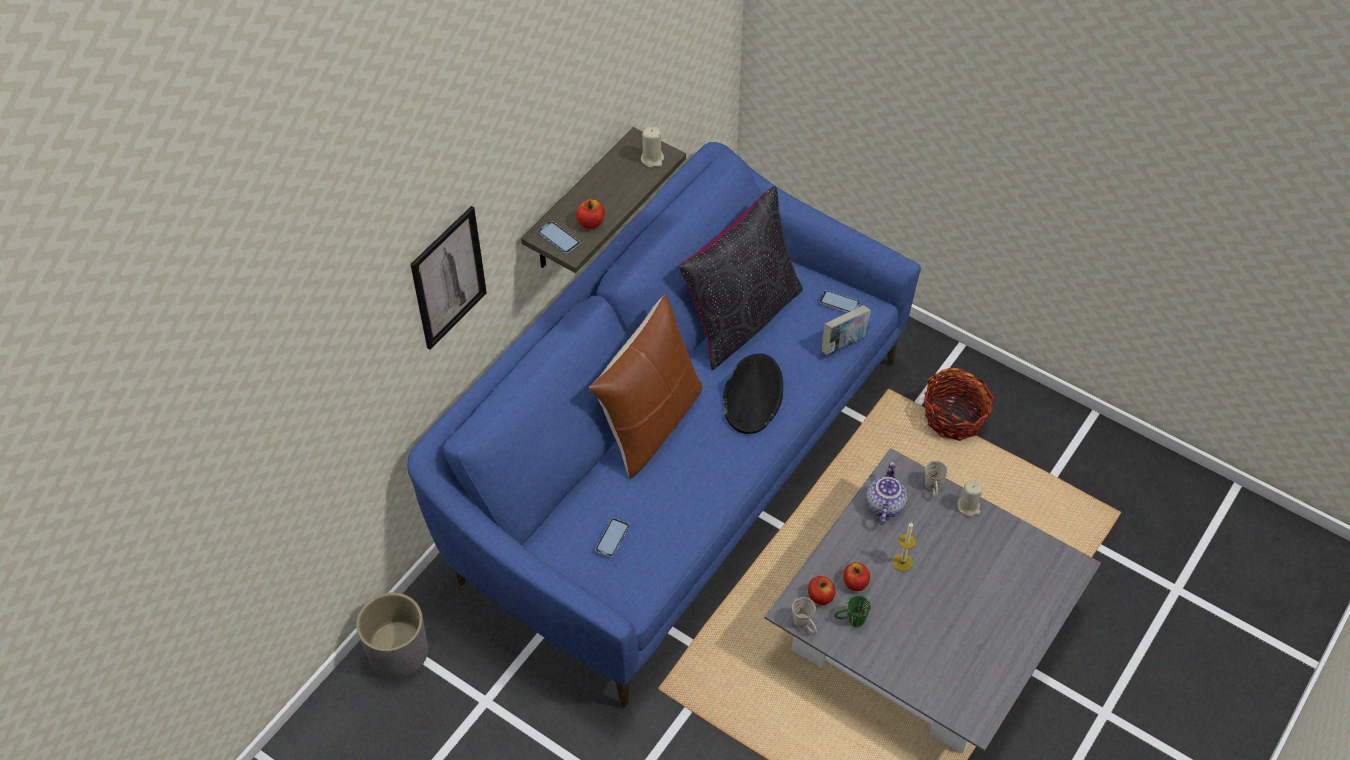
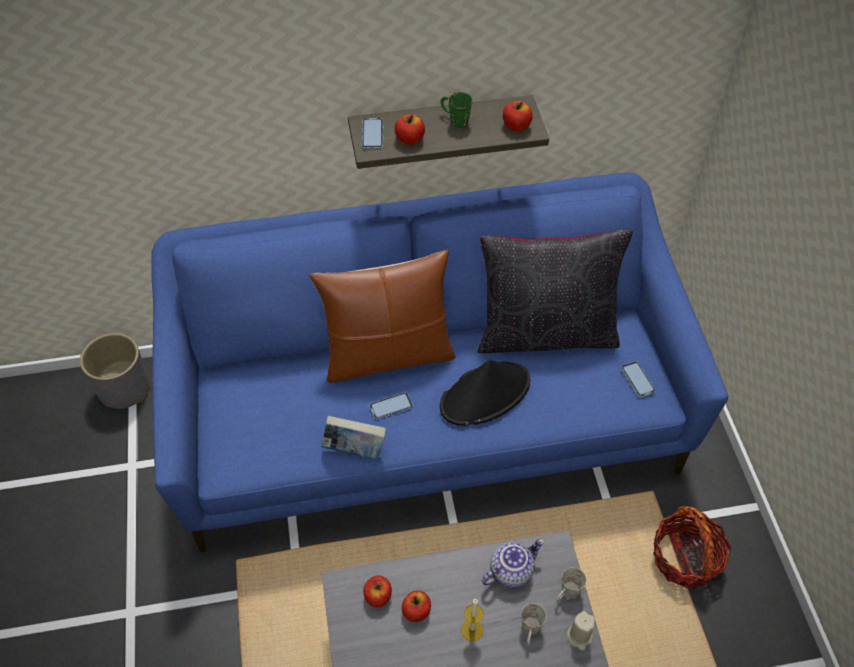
camera: 45 degrees right, 0 degrees up
(448, 278) = (236, 96): picture -> none
(612, 538) = (264, 413): phone -> phone (391, 406)
(652, 159) = (516, 126): beige candle -> apple
(805, 625) = (341, 607): white mug -> white mug (530, 632)
(844, 343) = (604, 413): book -> book (354, 450)
(850, 620) = (378, 637): green mug -> green mug (454, 120)

